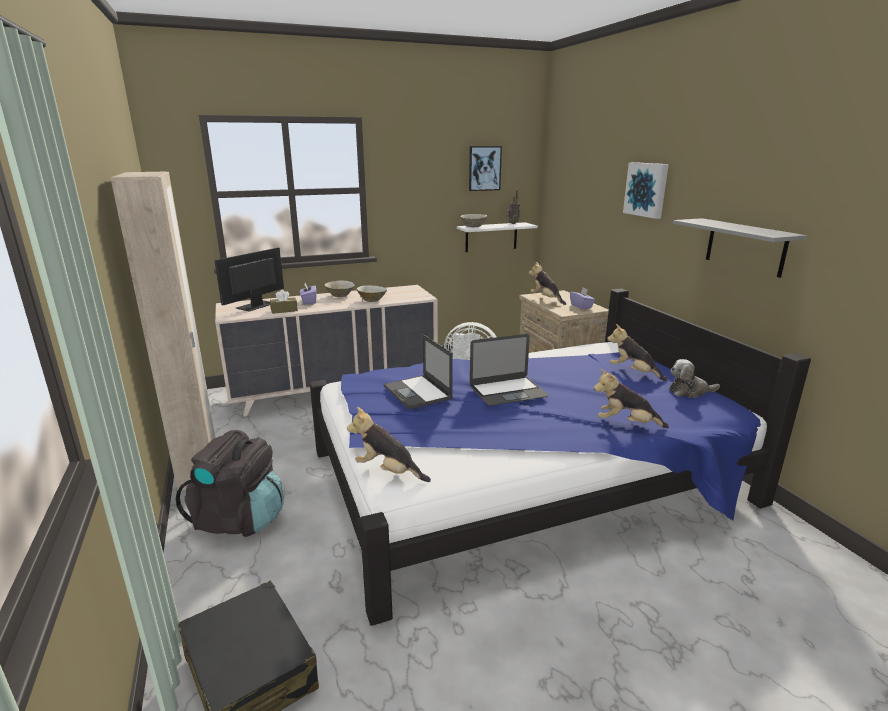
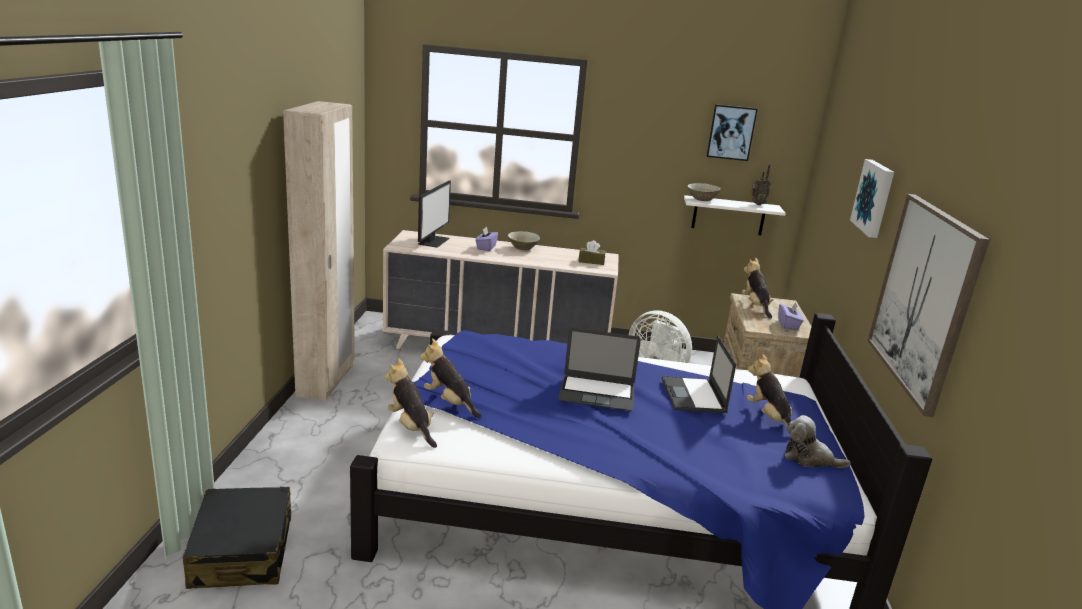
camera: 25 degrees right, 0 degrees up
(239, 519) = (323, 436): black backpack -> none
(255, 306) = (433, 241): monitor -> monitor turned 135 degrees clockwise
(284, 310) = (453, 252): brown tissue box -> brown tissue box (591, 261)
(372, 300) = (548, 261): beige bowl -> none
(418, 392) = (508, 367): laptop -> laptop (693, 395)
(626, 424) = (681, 464): plush toy -> plush toy (449, 402)
(745, 247) = (923, 298): grey shelf -> picture

